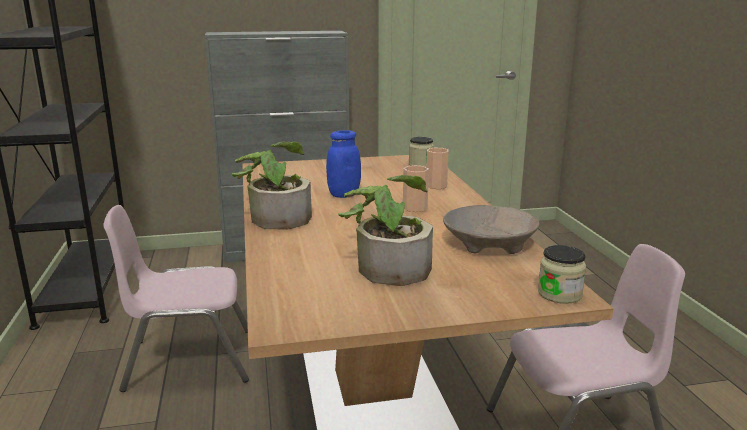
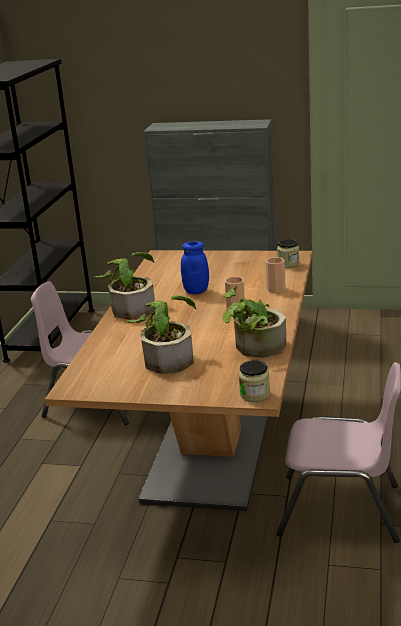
camera: 25 degrees right, 5 degrees up
(488, 243) = (254, 348): beige bowl -> potted plant

